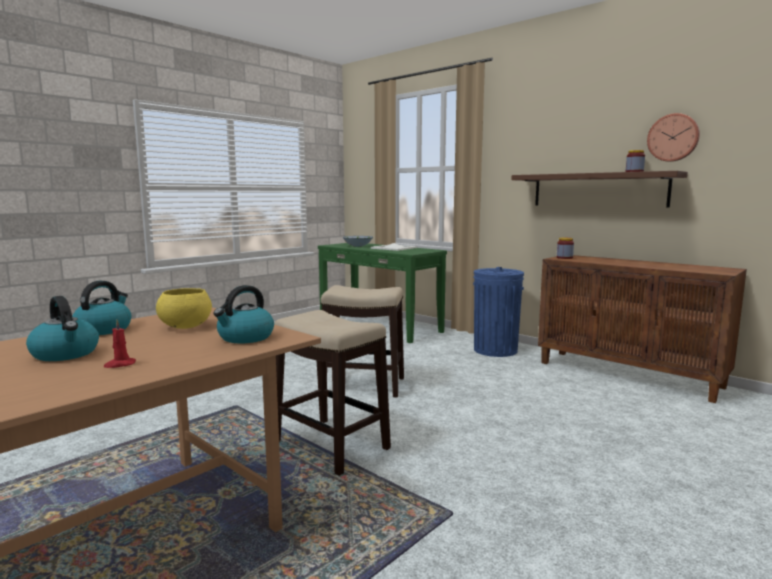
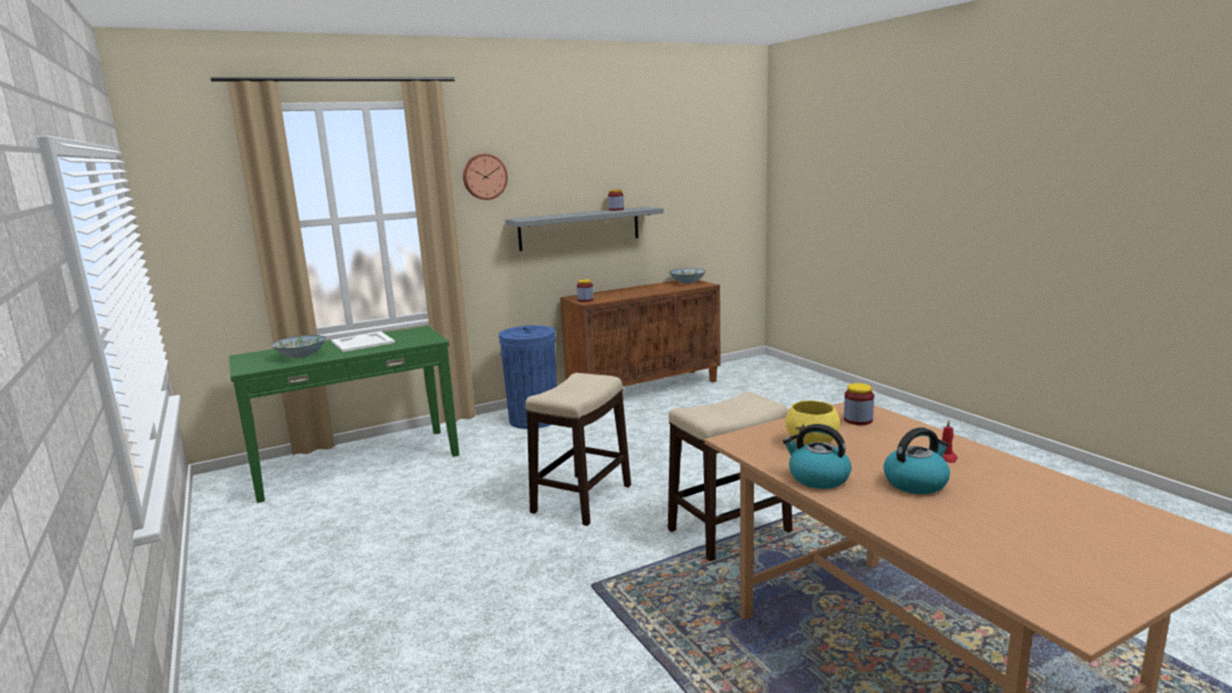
camera: 70 degrees left, 5 degrees up
(245, 337) = (858, 420): kettle -> jar
(598, 190) = (580, 228): brown shelf -> grey shelf
(673, 138) = (633, 177): wall clock -> wall clock (484, 176)
(714, 269) = (687, 282): none -> bowl

